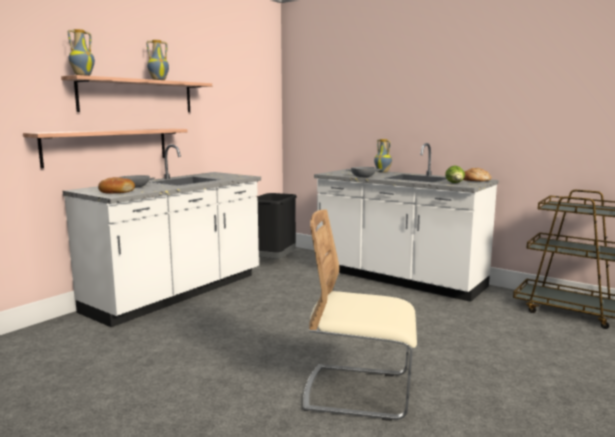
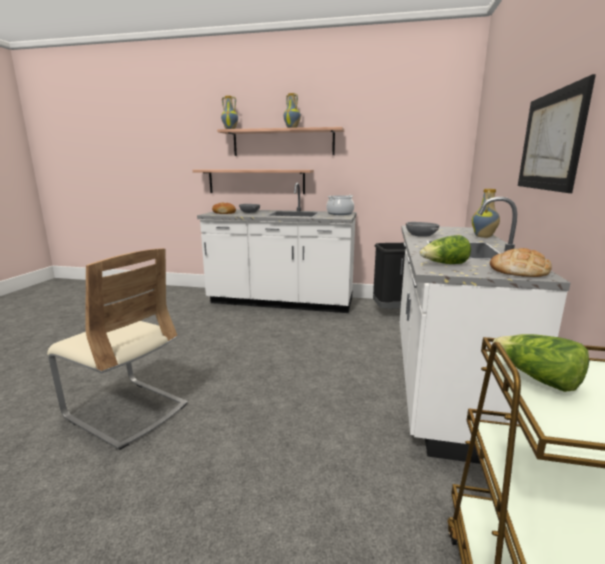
camera: 65 degrees right, 5 degrees up
(218, 174) = (339, 213): none -> cooking pot
(358, 392) = (126, 411): beige chair -> beige chair turned 135 degrees clockwise
(439, 110) = (550, 141): none -> picture
(566, 208) = (537, 379): none -> lettuce

